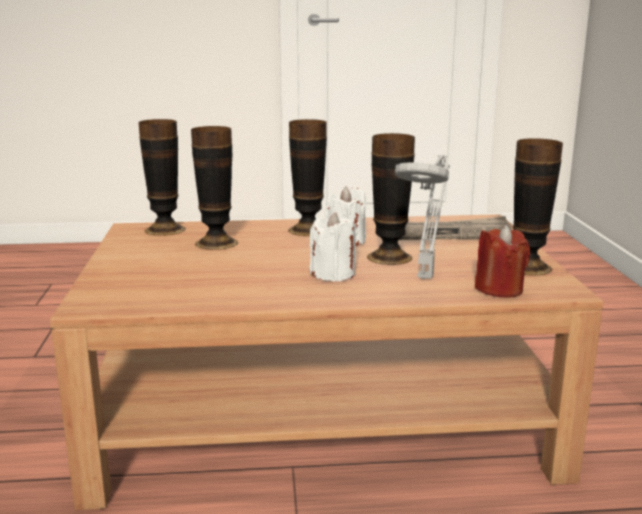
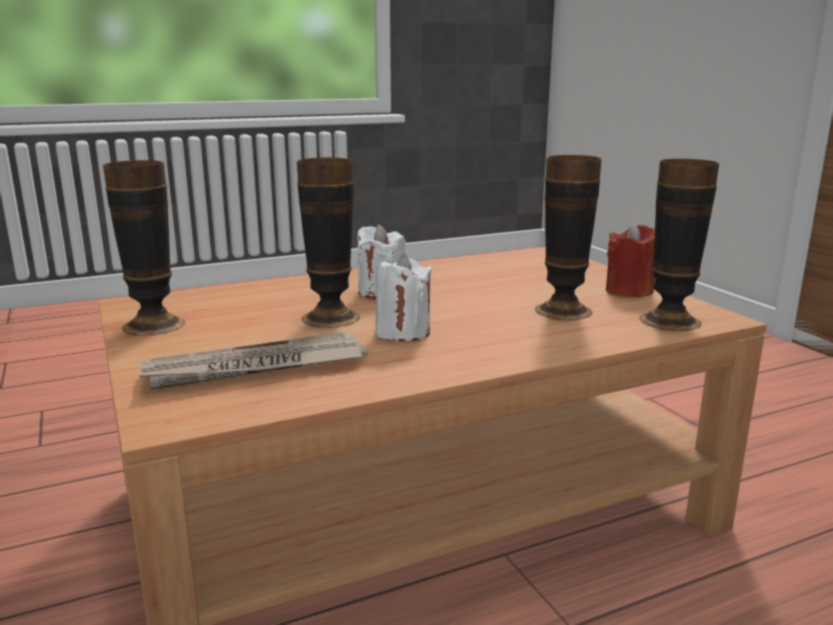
camera: 160 degrees right, 0 degrees up
(308, 230) = (478, 346): vase -> none
(426, 276) = (281, 301): grey table lamp -> none
(499, 289) = (203, 297): red candle -> red candle (629, 291)

